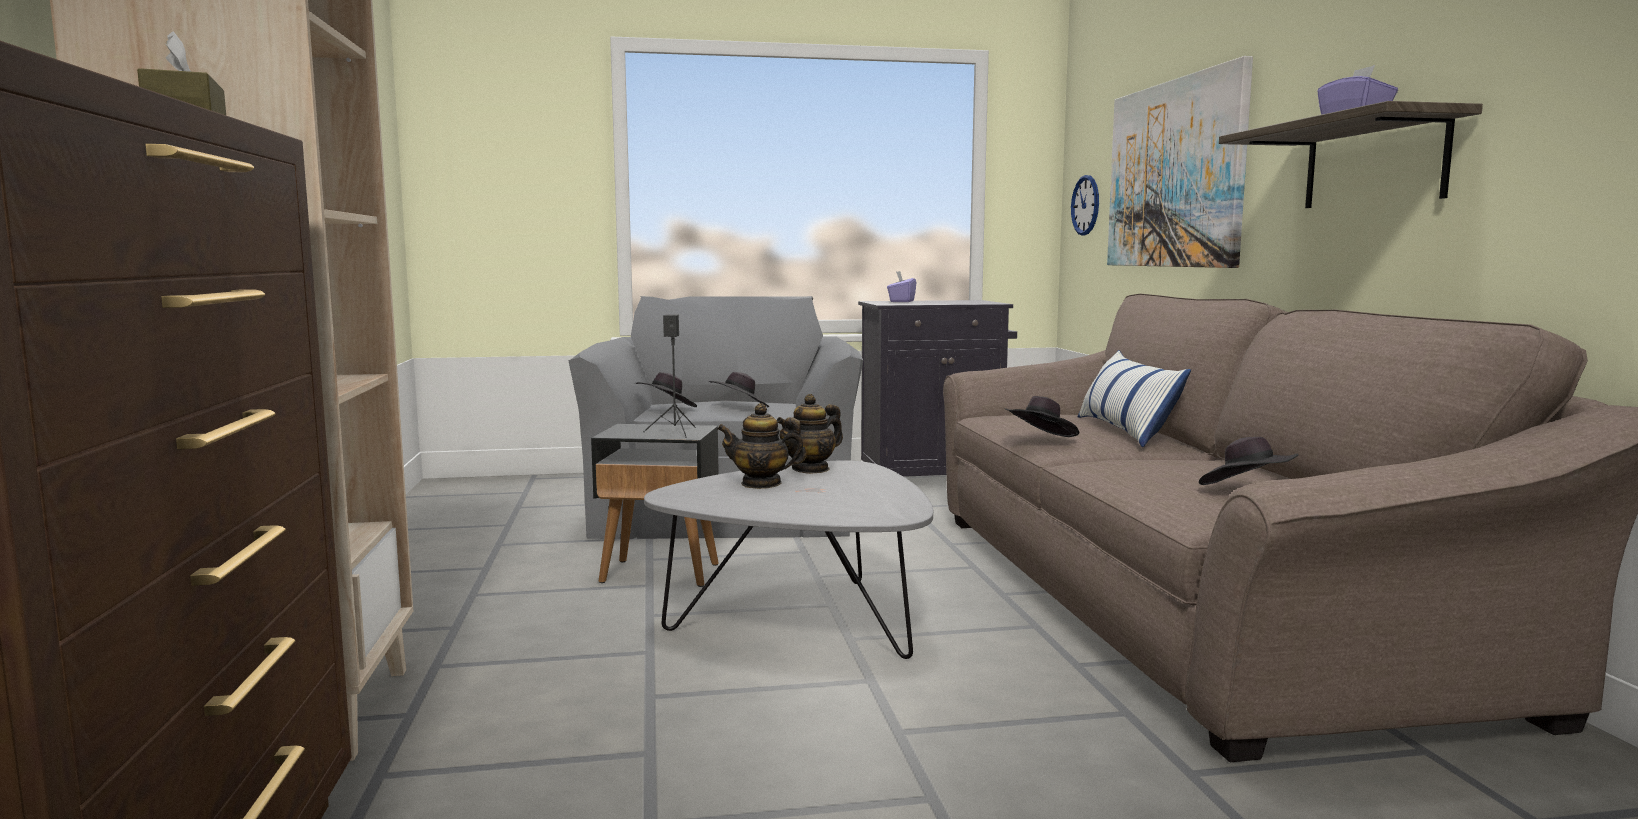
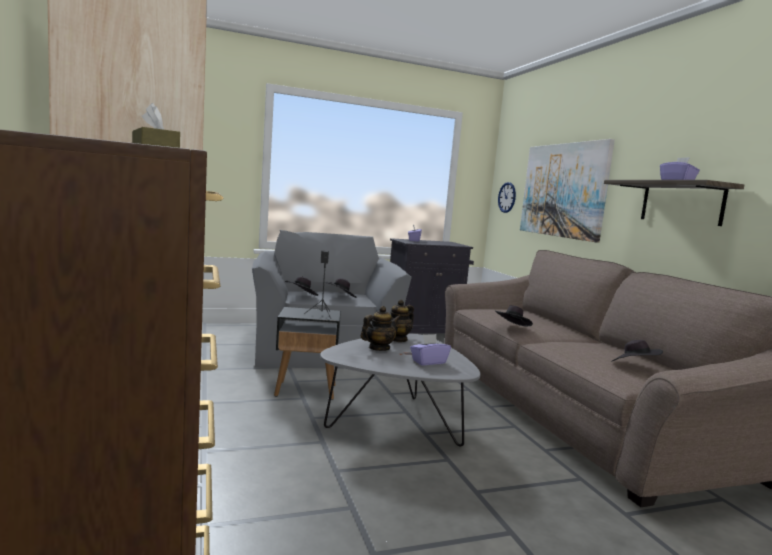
camera: 10 degrees left, 0 degrees up
(761, 484) = (379, 348): teapot -> teapot turned 150 degrees clockwise
(841, 501) = (428, 362): none -> purple tissue box
(1125, 431) = (547, 323): pillow -> none

